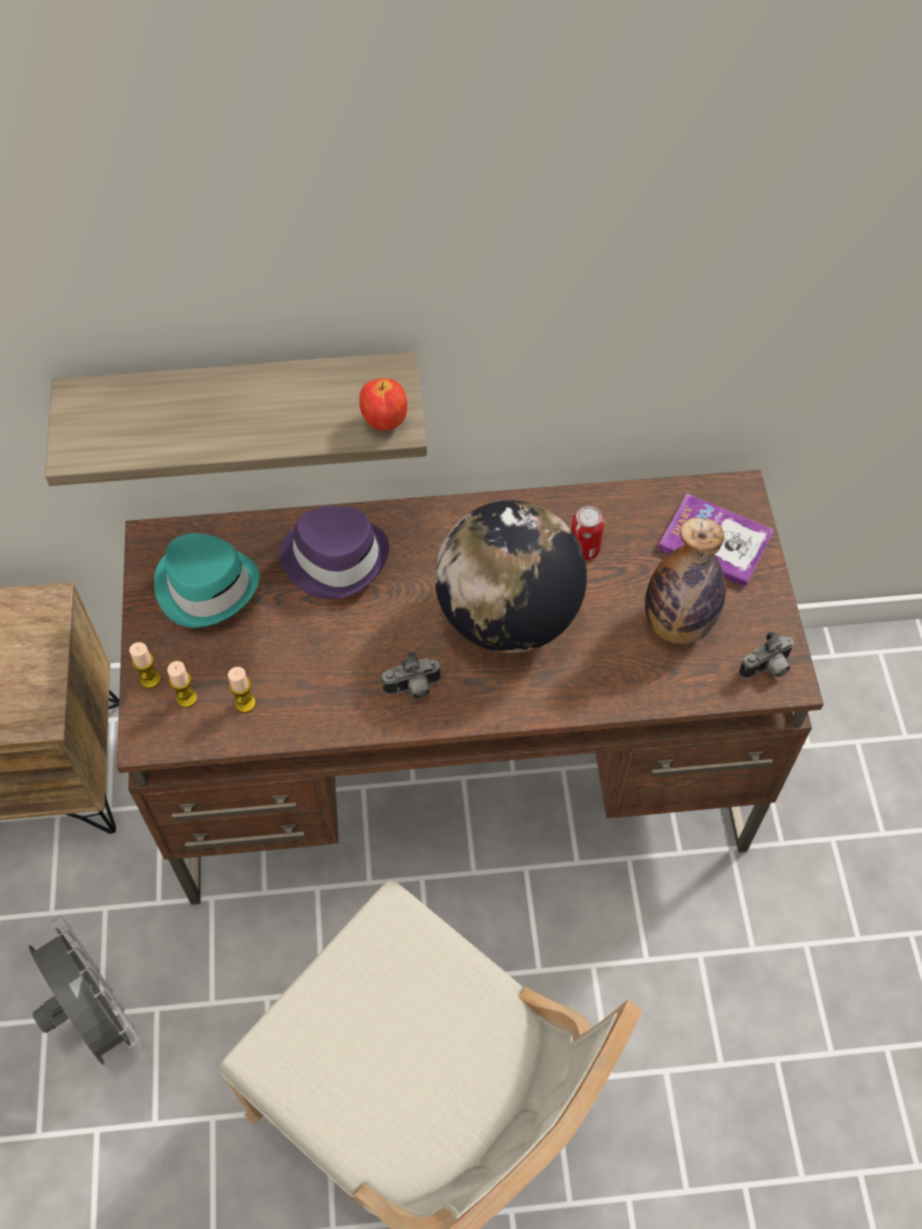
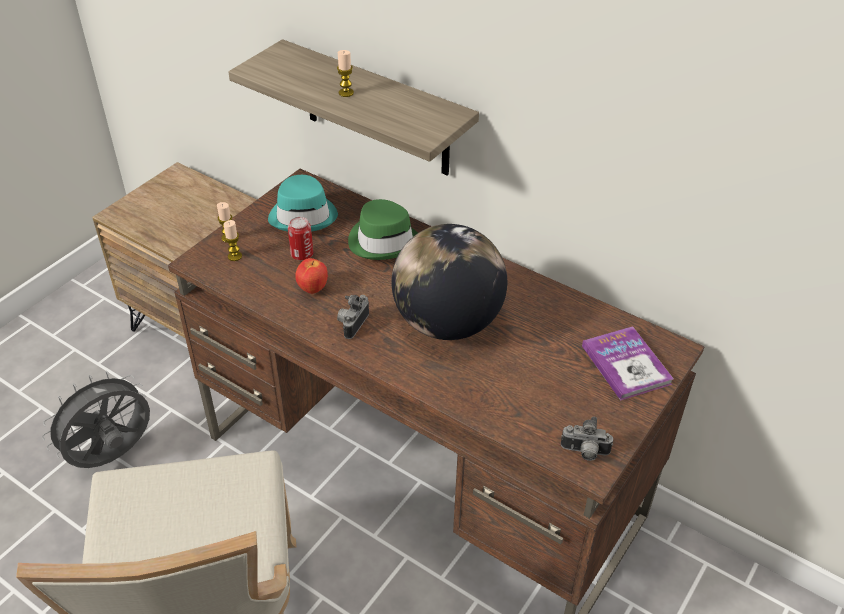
camera: 40 degrees right, 15 degrees down
(97, 1016) = (113, 457): grey fan -> grey fan turned 135 degrees counterclockwise
(245, 703) = (259, 276): candle -> candle (346, 93)
(335, 558) = (383, 241): purple hat -> green hat
(383, 422) = (420, 130): apple -> apple (312, 289)
(413, 689) = (352, 324): camera -> camera turned 90 degrees clockwise
(584, 549) = (533, 319): can -> can (302, 254)
(677, 624) = (550, 391): bottle -> none

